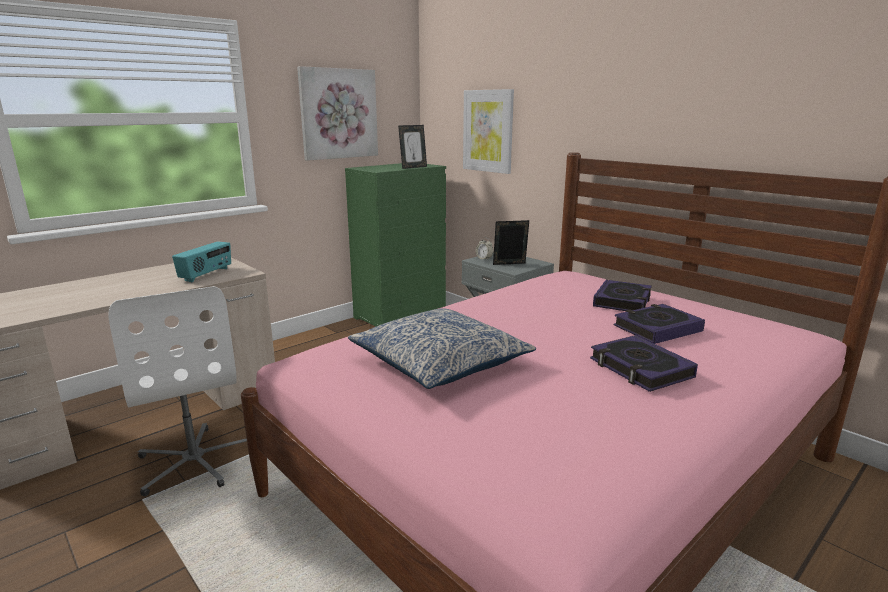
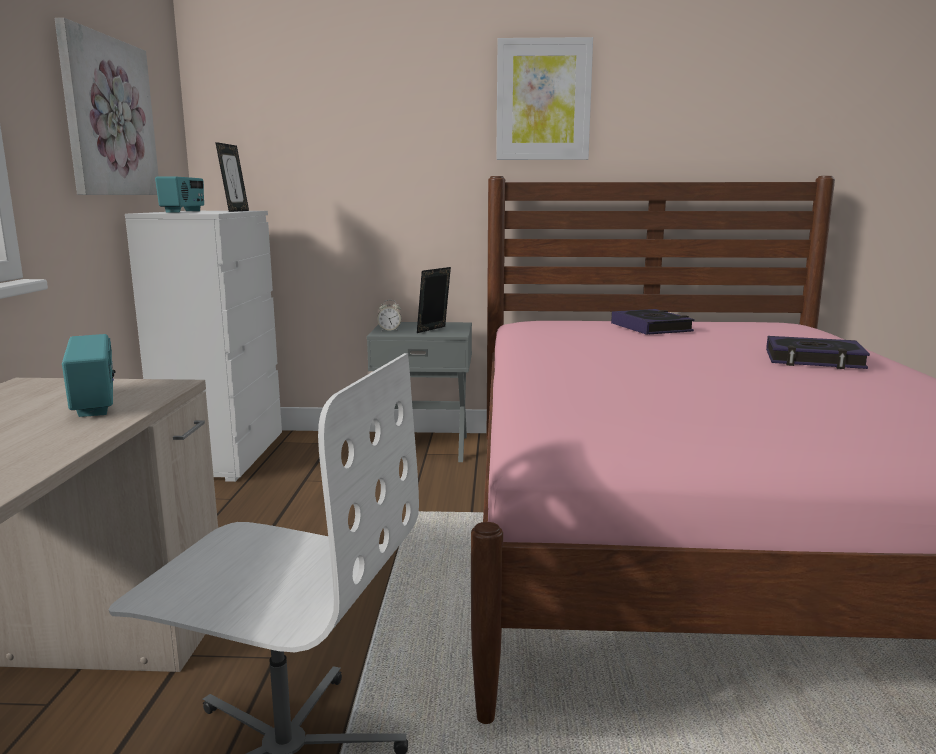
camera: 45 degrees left, 5 degrees down
(385, 166) = (184, 211): none -> radio
(400, 314) = (224, 455): green dresser -> white dresser
(439, 362) = (694, 398): pillow -> none
(488, 131) = (337, 156): picture -> picture (543, 100)
(657, 329) = (734, 337): book -> none

